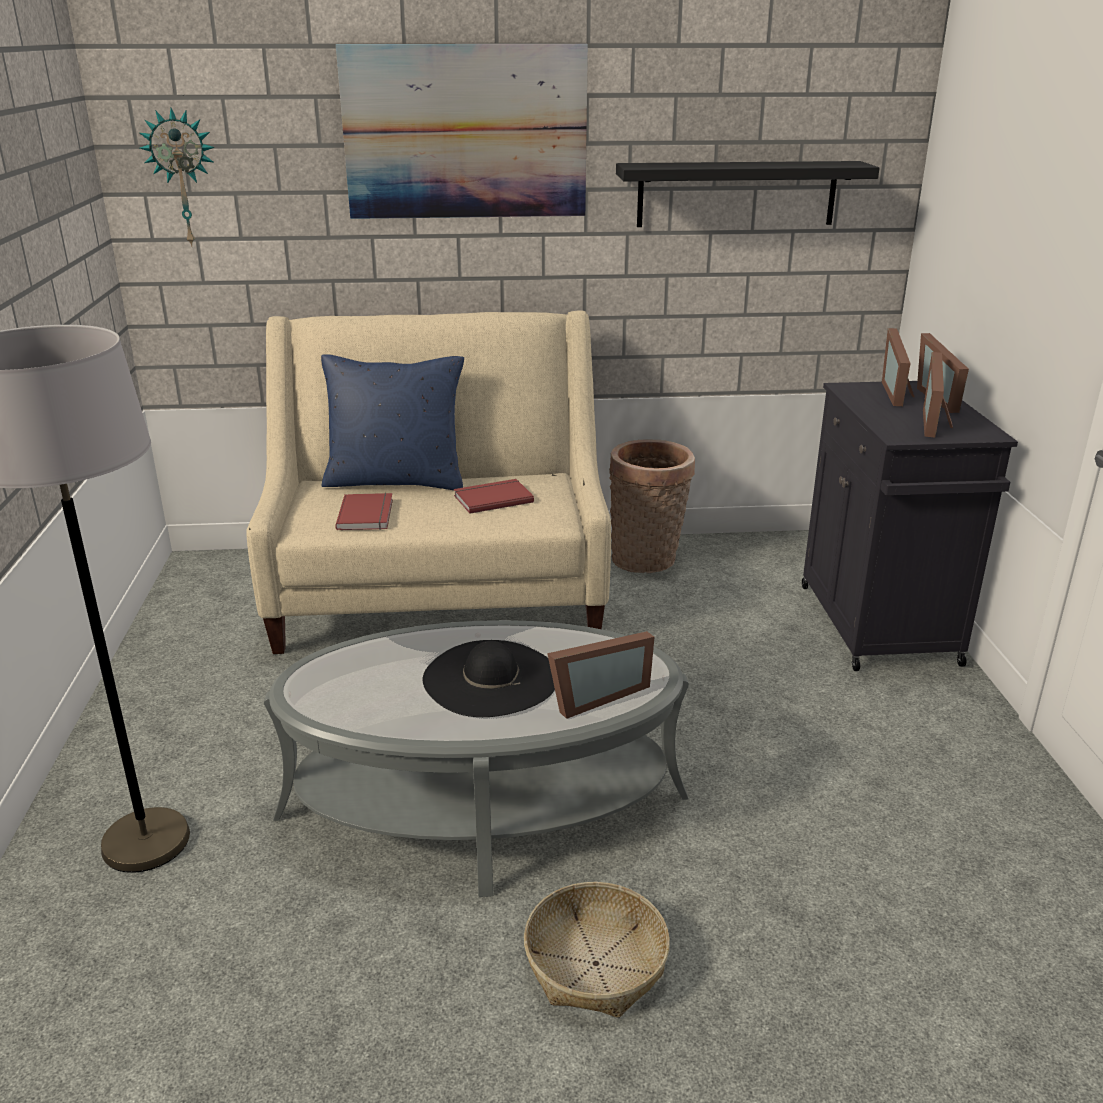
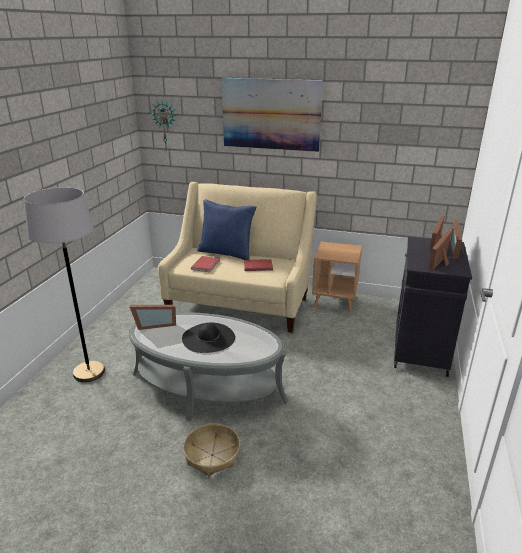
camera: 20 degrees right, 0 degrees up
(594, 696) = (241, 352): picture frame -> picture frame (155, 324)
(647, 560) = (334, 302): basket -> brown side table
(736, 194) = (387, 147): black shelf -> none

